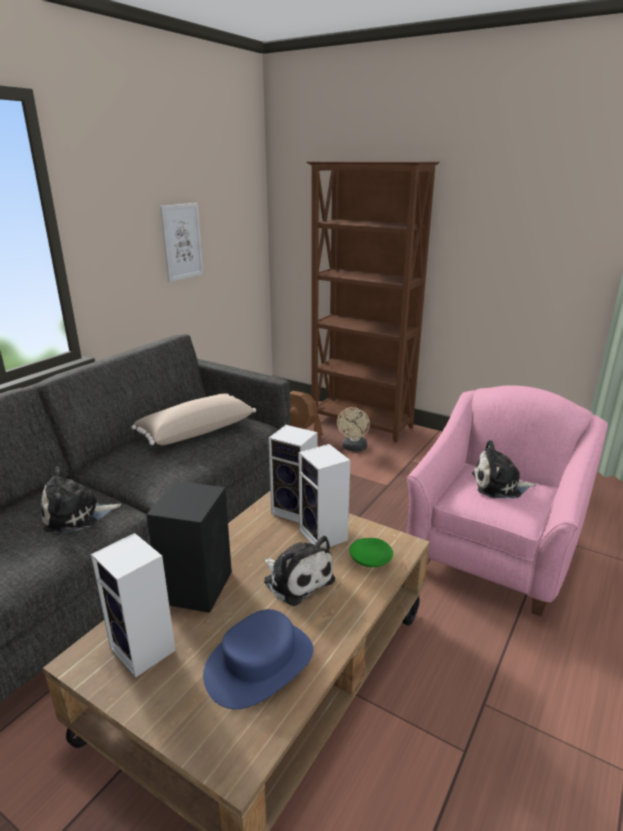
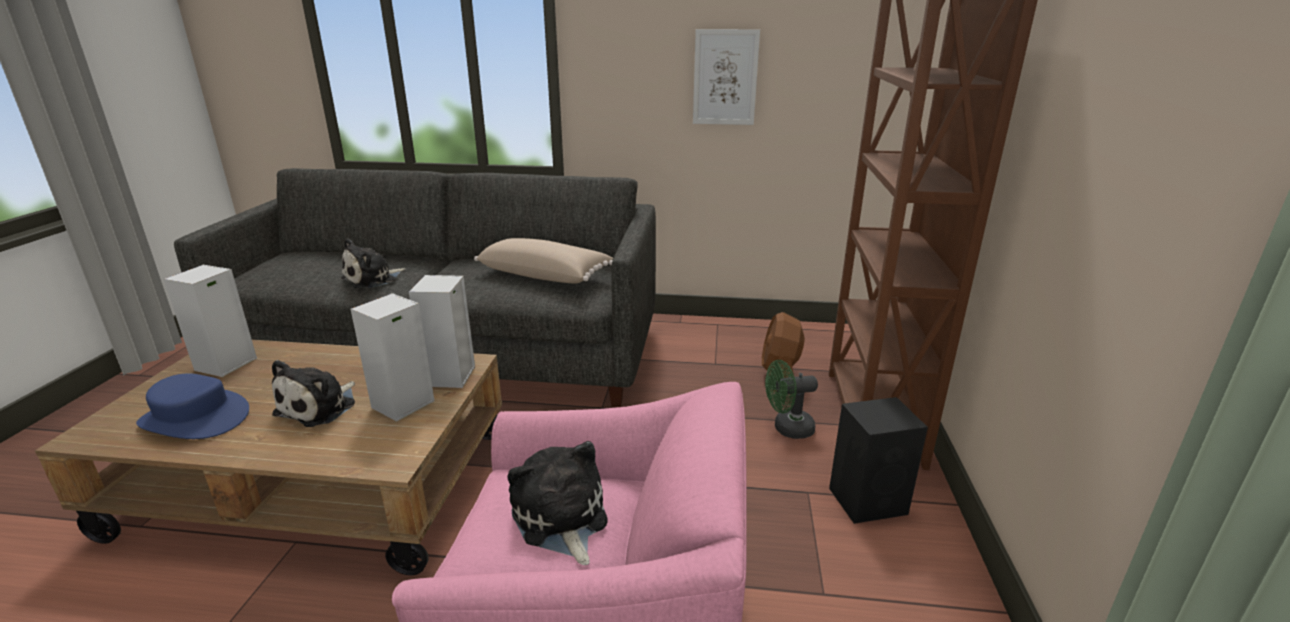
camera: 65 degrees right, 0 degrees up
(77, 516) = (373, 279): plush toy -> plush toy turned 90 degrees counterclockwise
(197, 586) = (309, 362): black speaker -> black speaker (869, 501)
(354, 448) = (787, 429): beige fan -> green fan
(371, 559) = (359, 444): green bowl -> none

